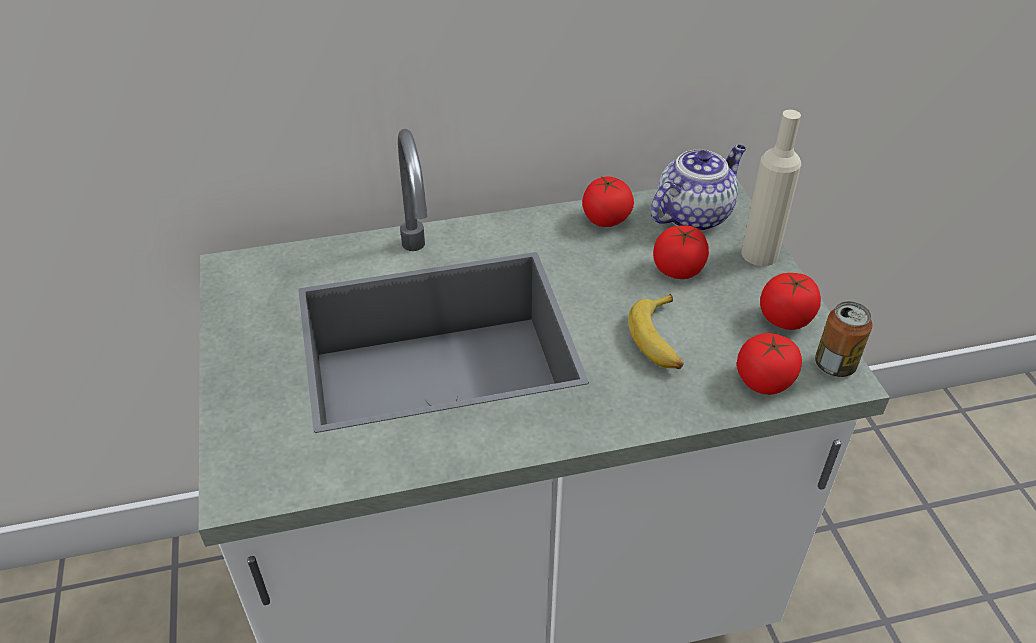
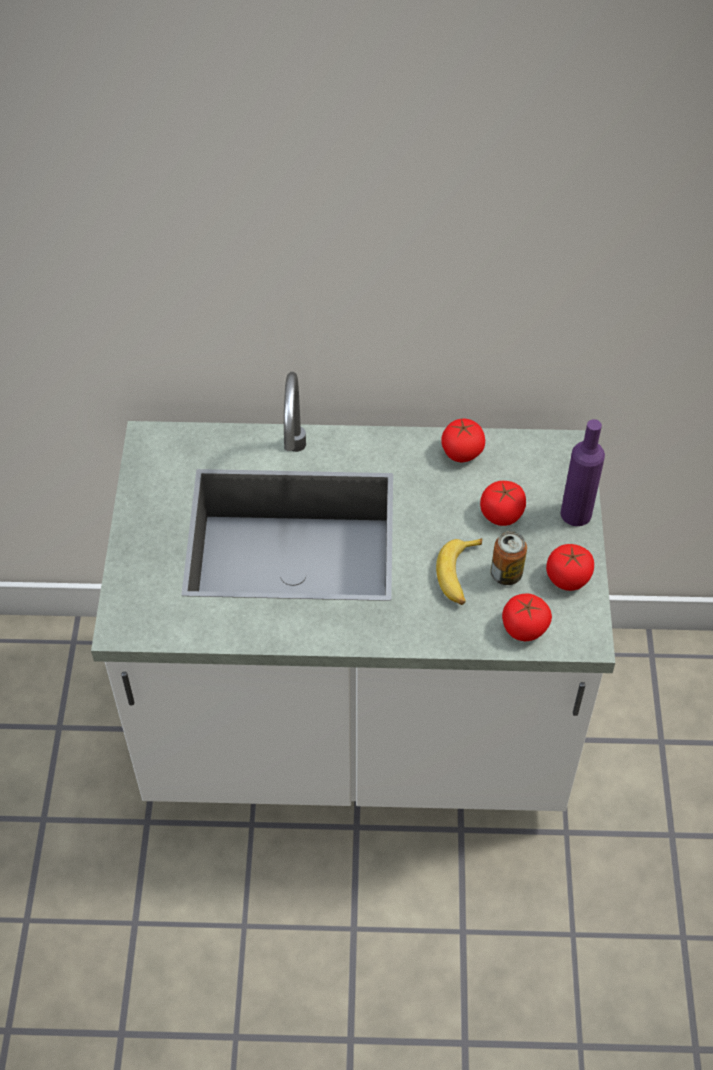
camera: 15 degrees right, 10 degrees up
(693, 215) = (538, 463): teapot -> none
(759, 254) = (576, 513): beige bottle -> purple bottle
(835, 365) = (586, 627): can -> can (506, 574)

